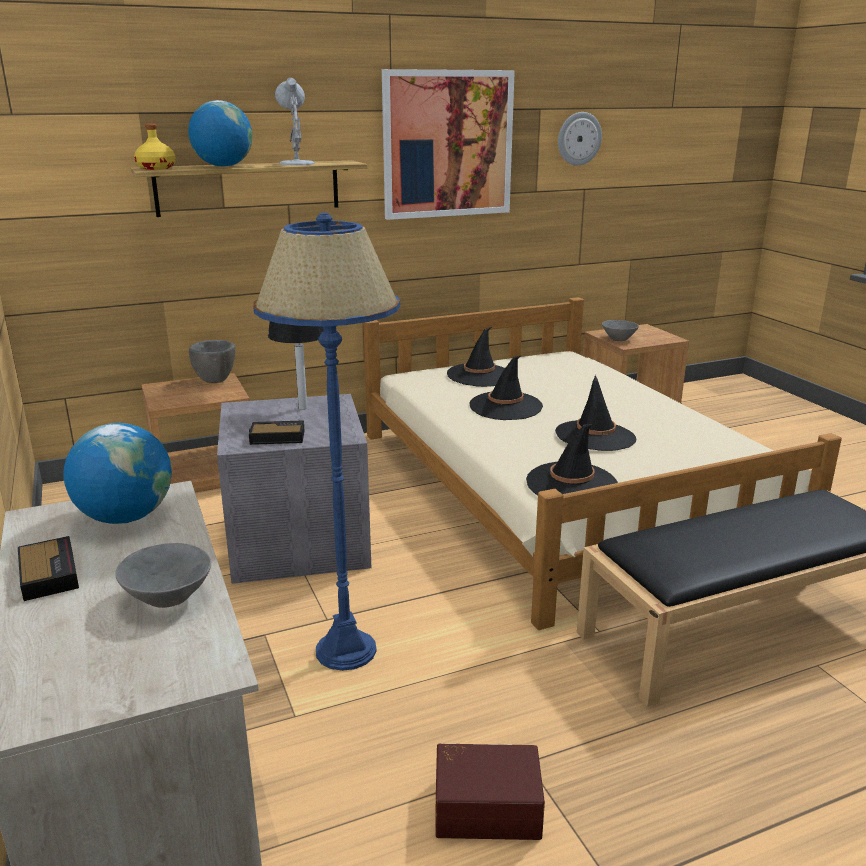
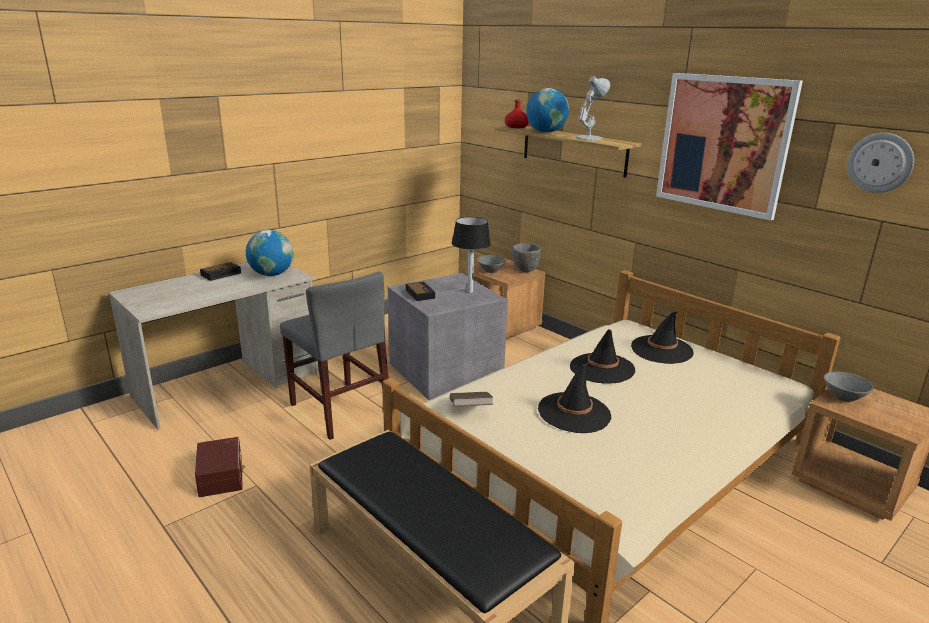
camera: 70 degrees right, 0 degrees up
(157, 168) = (516, 127): yellow bottle -> red bottle
(169, 598) = (201, 295): grey bowl -> grey bowl (490, 271)
(345, 651) = (340, 409): blue floor lamp -> grey chair
(571, 484) = (470, 410): black hat -> brown book

